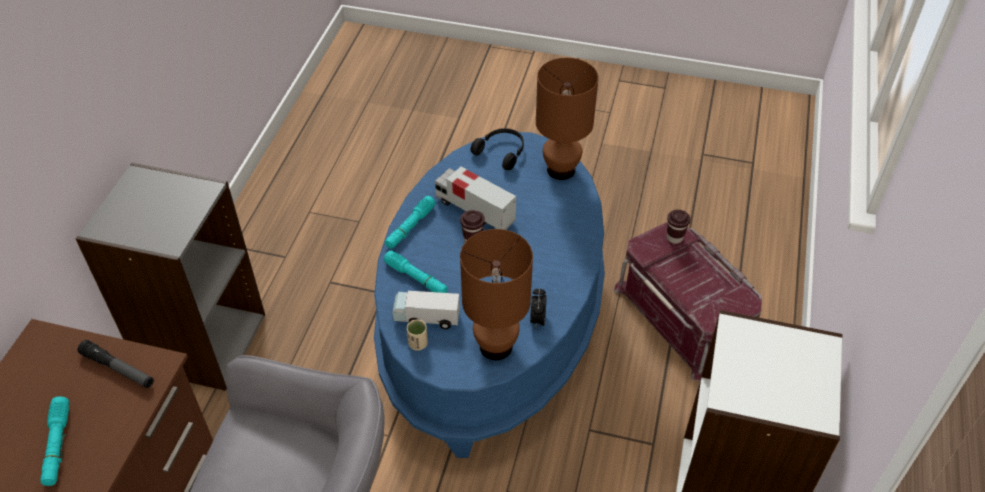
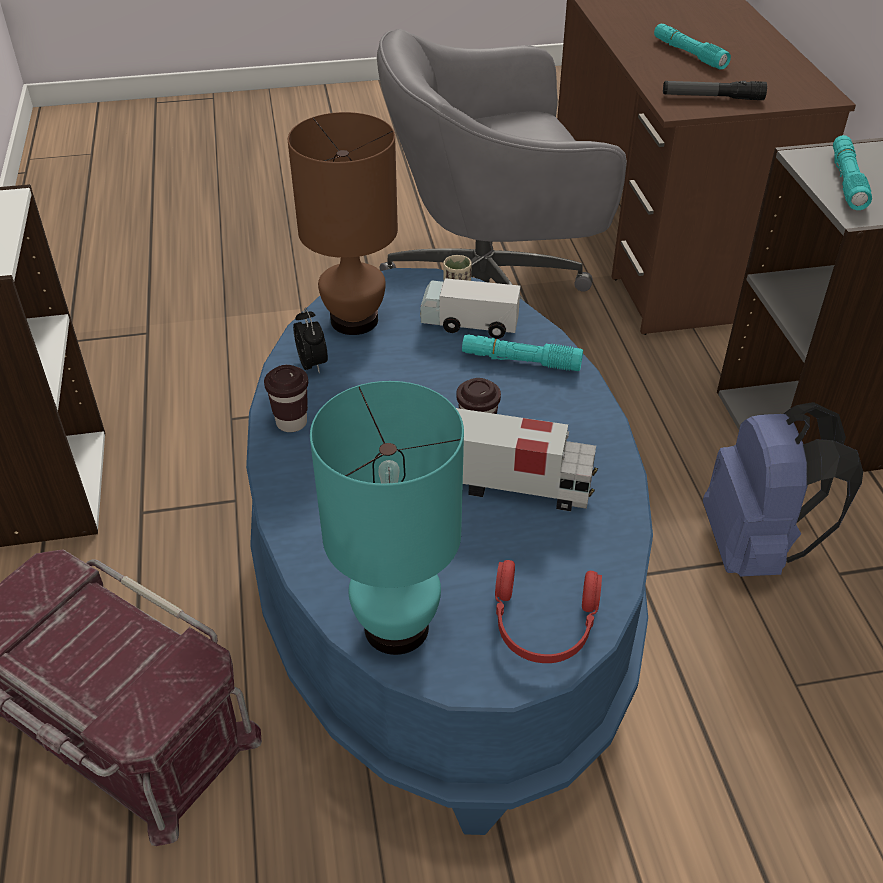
camera: 155 degrees right, 5 degrees down
(311, 284) = (755, 547): none -> blue backpack
(410, 227) = (592, 424): turquoise flashlight -> turquoise flashlight (847, 181)
(426, 317) = (469, 323): toy truck -> toy truck turned 150 degrees counterclockwise
(501, 152) = (543, 625): black headphones -> red headphones
(560, 170) = (397, 626): brown table lamp -> turquoise table lamp
(674, 238) = (135, 712): brown cup -> brown cup (291, 422)

